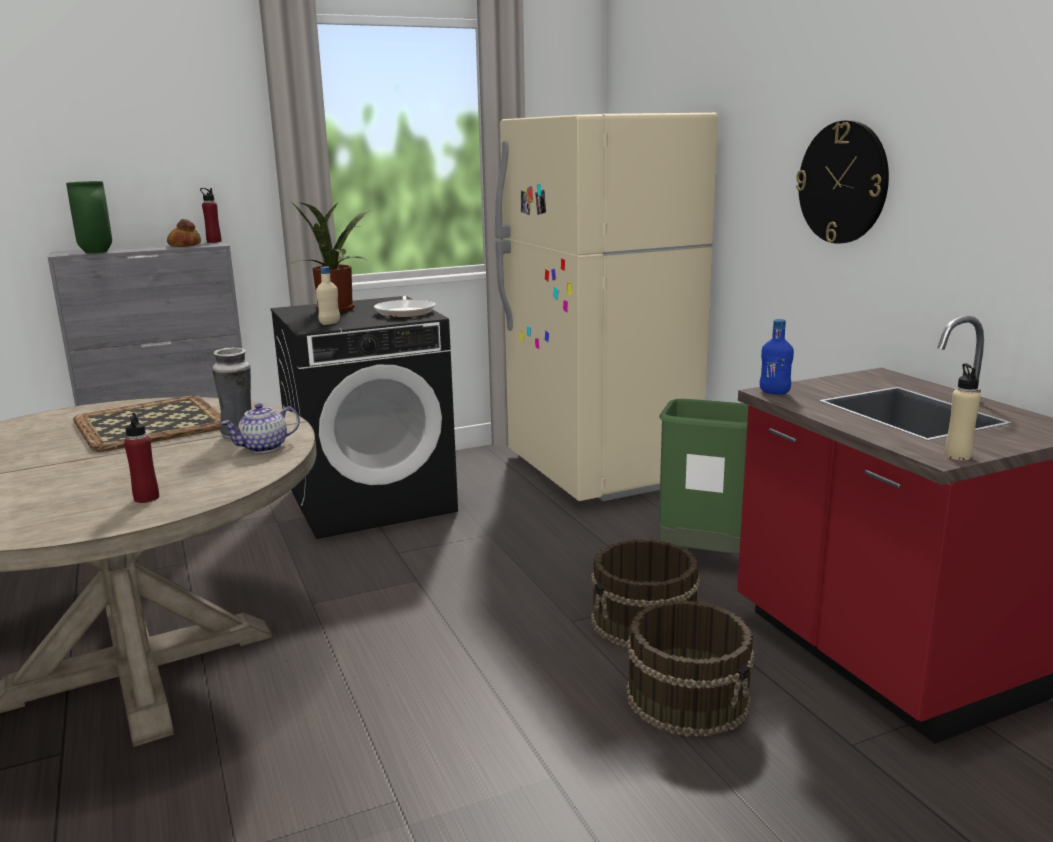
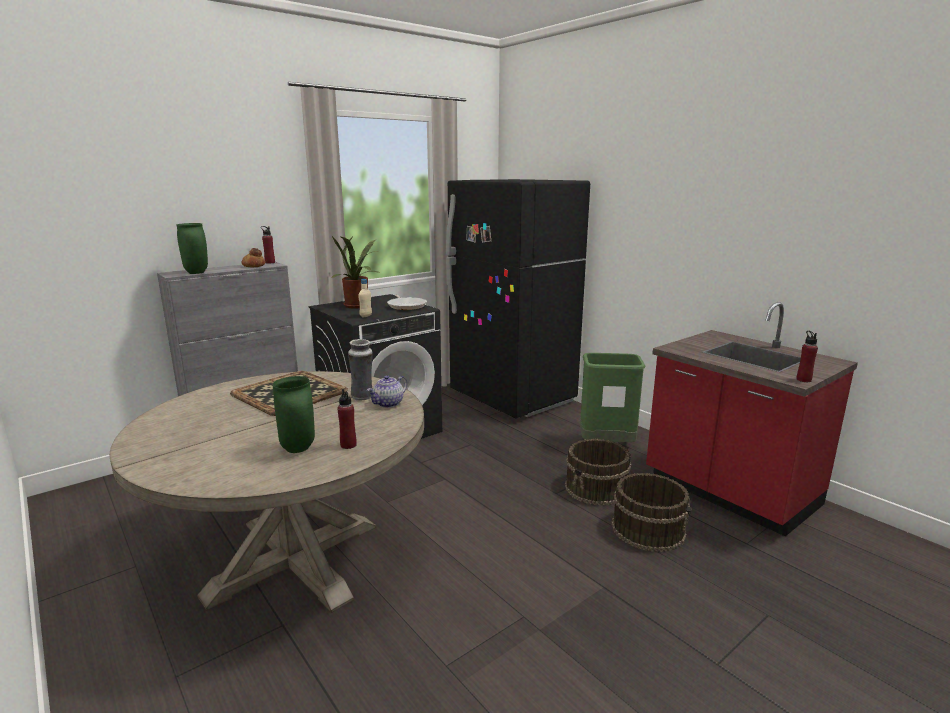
camera: 15 degrees left, 0 degrees up
(75, 497) = (297, 449): none -> green vase
(600, 470) = (512, 397): beige fridge -> black fridge
(774, 392) = (674, 348): blue bottle -> none
(843, 182) = (681, 225): wall clock -> none
(958, 455) = (803, 380): beige bottle -> red bottle

